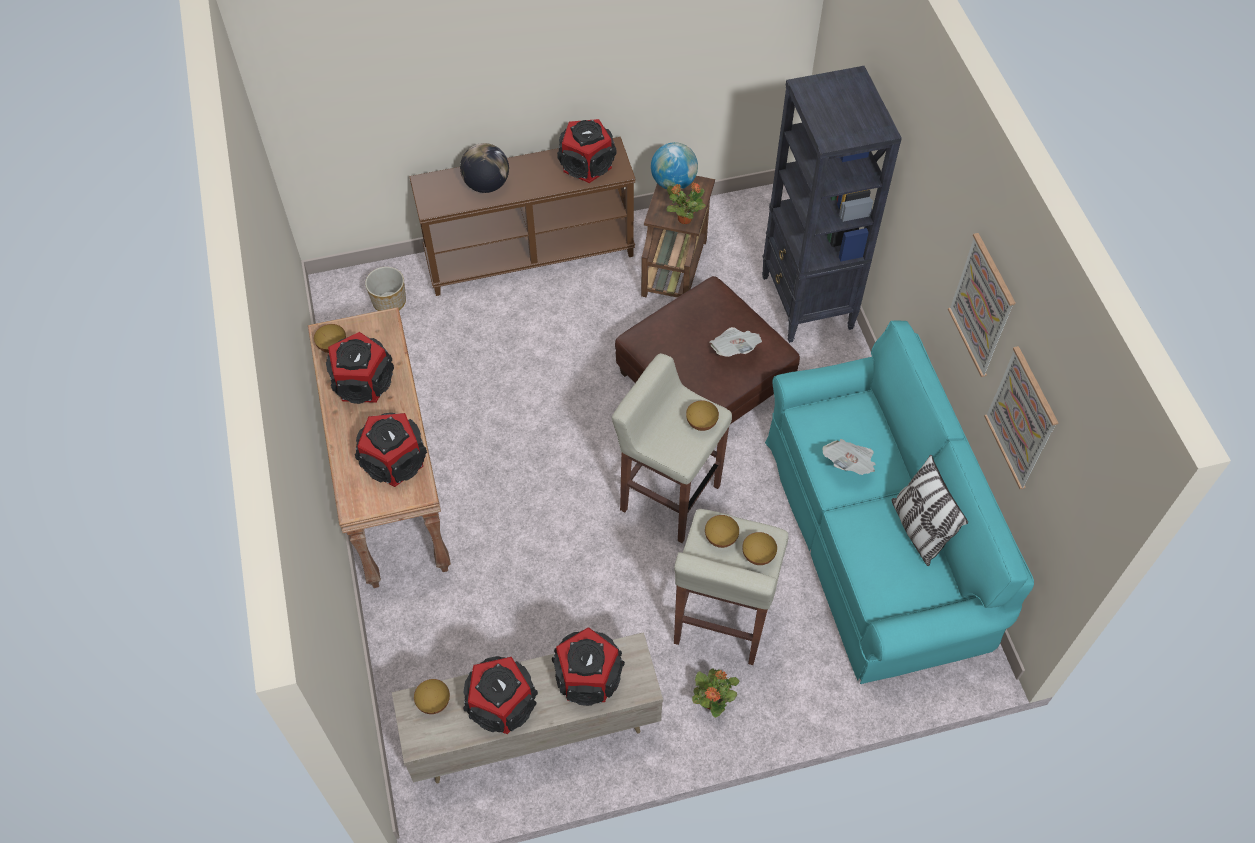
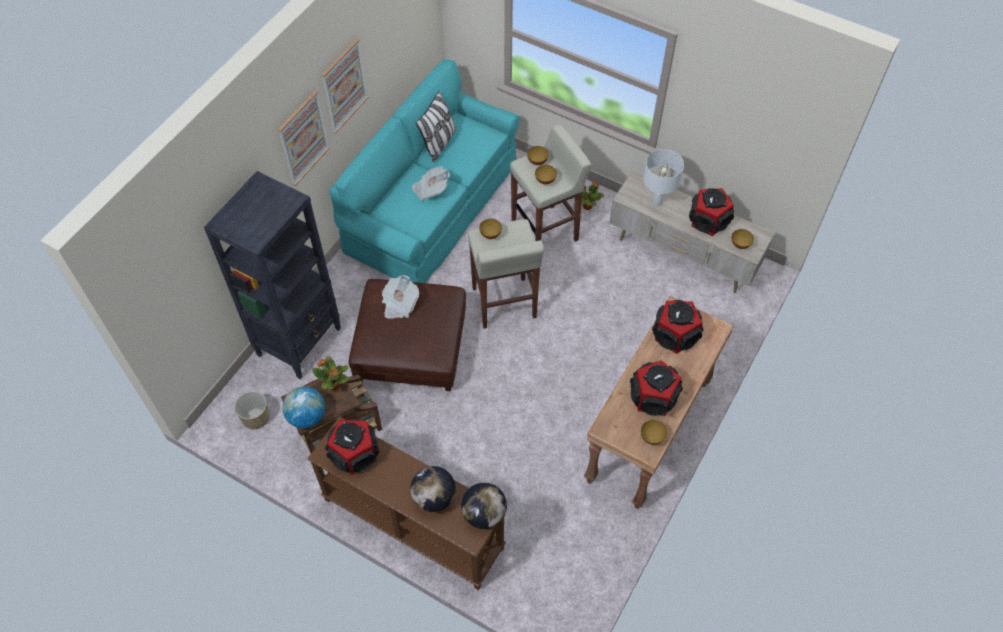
camera: 135 degrees left, 0 degrees up
(389, 301) = (538, 572): planter -> planter (256, 417)
(432, 203) = (484, 514): none -> globe
(588, 676) = (656, 202): speaker -> white table lamp
(1021, 418) = (389, 56): picture -> picture (303, 138)

